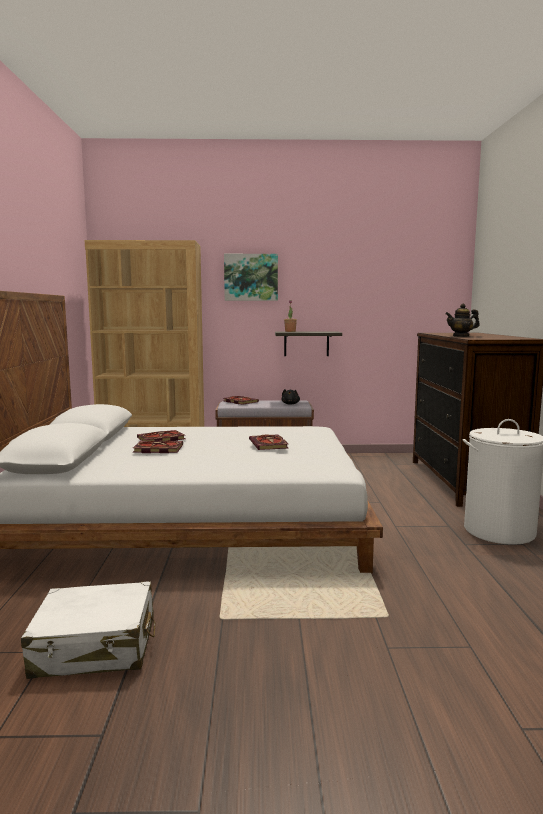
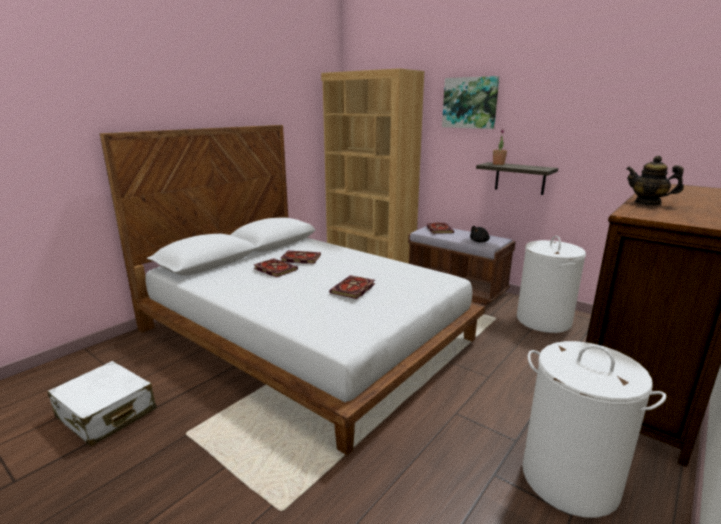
camera: 40 degrees right, 10 degrees up
(358, 463) = (543, 320): none -> white laundry basket

